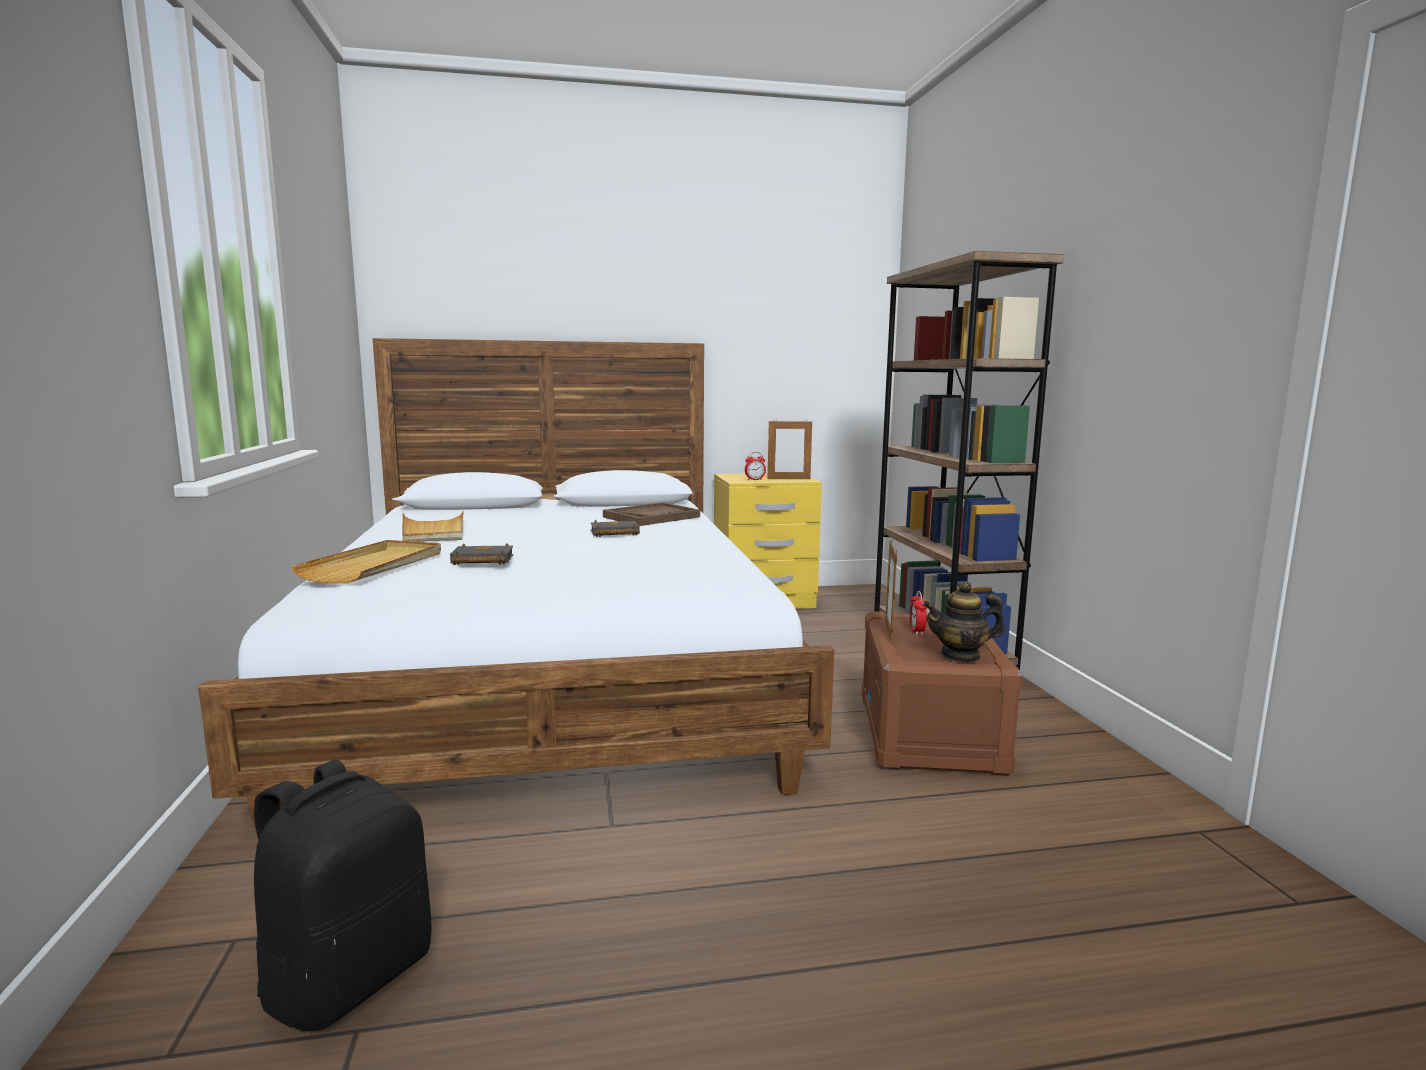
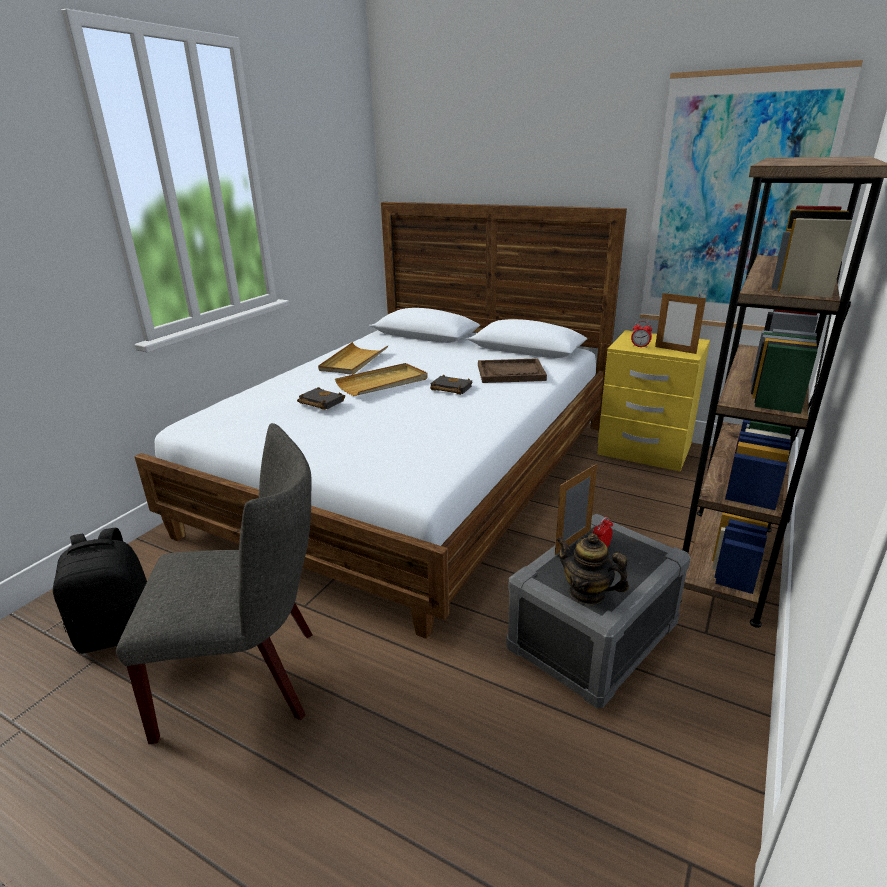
camera: 40 degrees right, 15 degrees up
(374, 566) = (266, 393): beige tray -> beige tray (383, 383)
(657, 917) = (251, 678): none -> grey chair
(801, 342) = (735, 207): none -> picture
(930, 734) = (593, 637): brown storage box -> grey storage box

